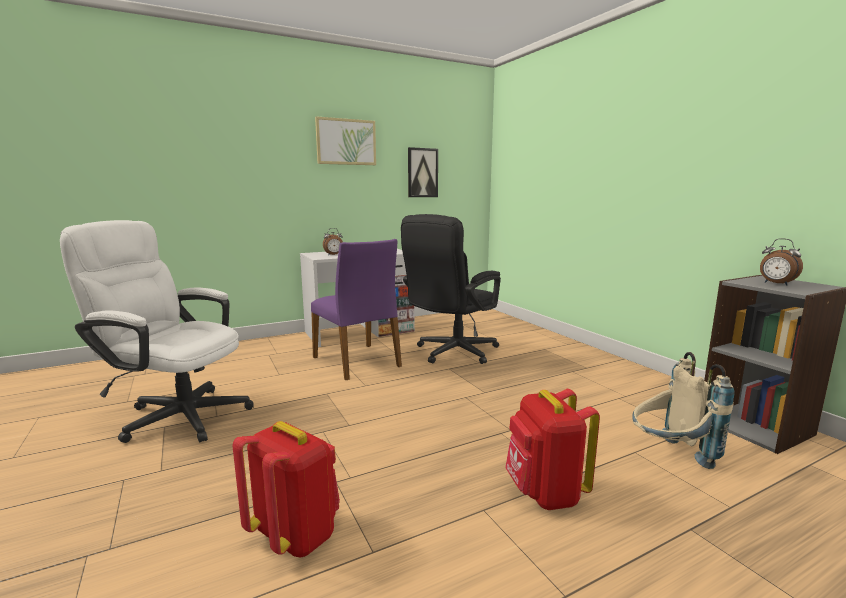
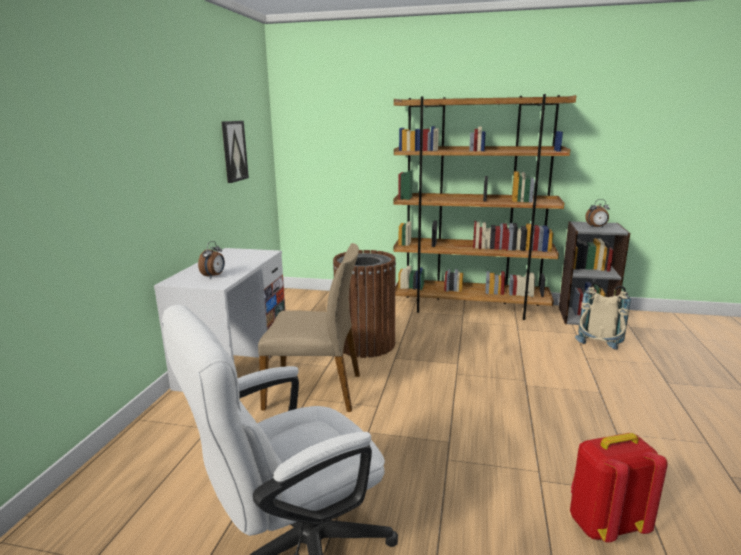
camera: 50 degrees left, 5 degrees up
(346, 142) = (174, 120): picture -> none
(358, 361) = (315, 390): purple chair -> beige chair
(451, 353) = (365, 344): black office chair -> brown trash can
(544, 493) = (611, 405): red backpack -> none
(611, 366) = (470, 308): none -> brown bookcase

